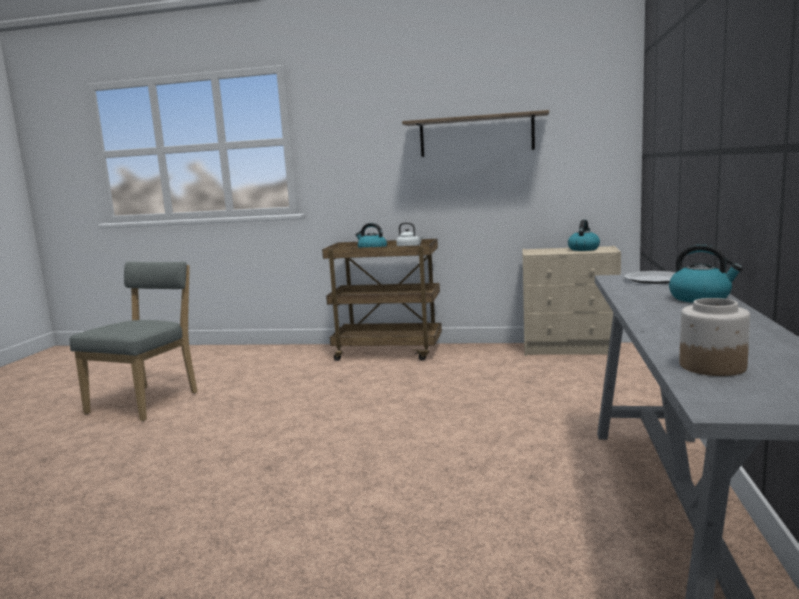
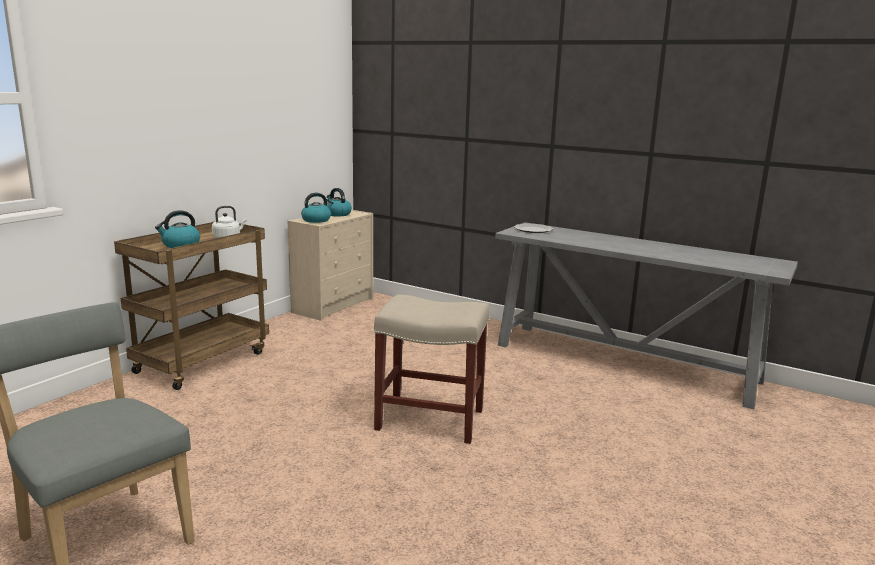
camera: 70 degrees left, 5 degrees up
(361, 445) = (432, 419): none -> beige stool
(476, 135) = (247, 105): shelf -> none
(701, 298) = (594, 236): kettle -> kettle (316, 220)
(711, 366) = (723, 262): jar -> none

